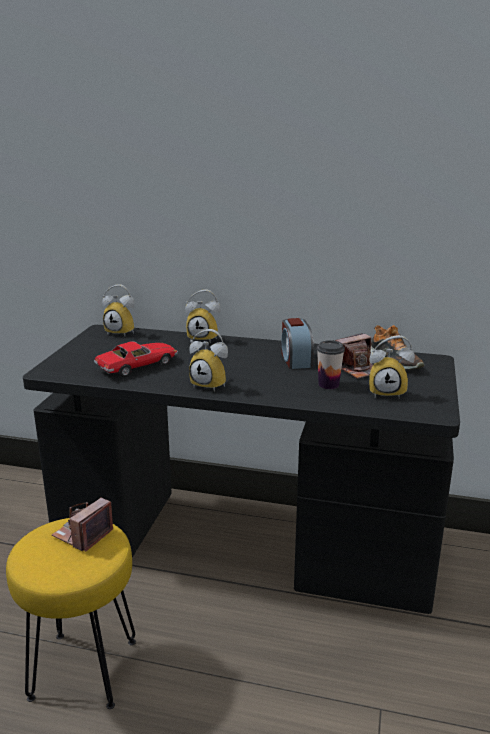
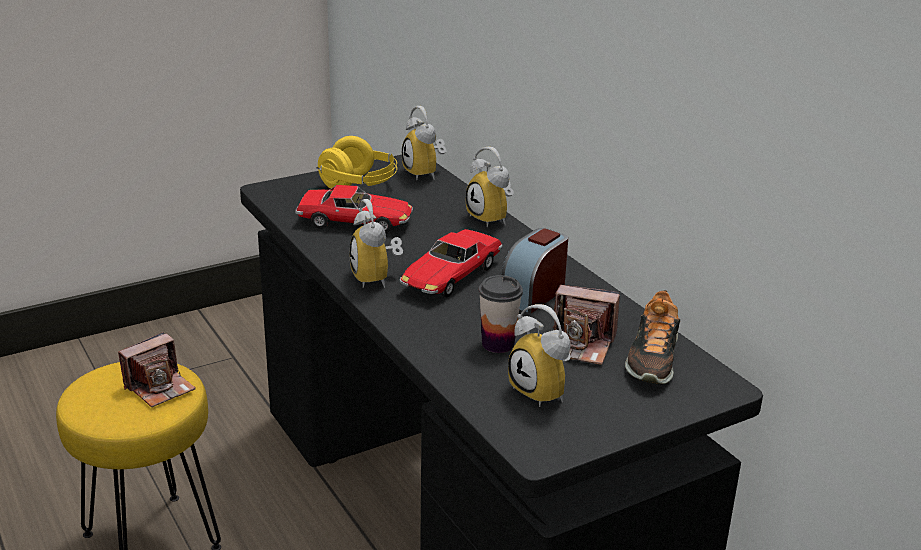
camera: 45 degrees right, 5 degrees up
(83, 535) = (159, 387): camera -> camera turned 150 degrees clockwise
(98, 350) = (359, 186): none -> yellow headphones
(244, 369) = (450, 276): none -> toy car

